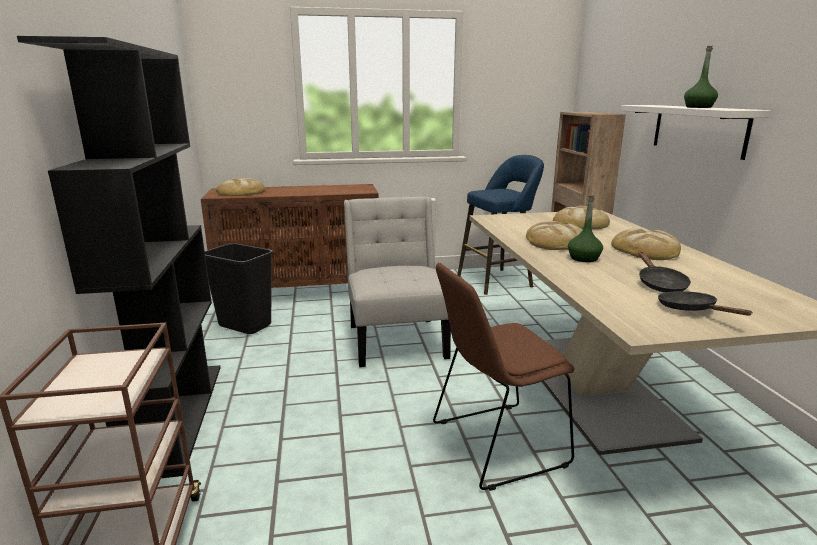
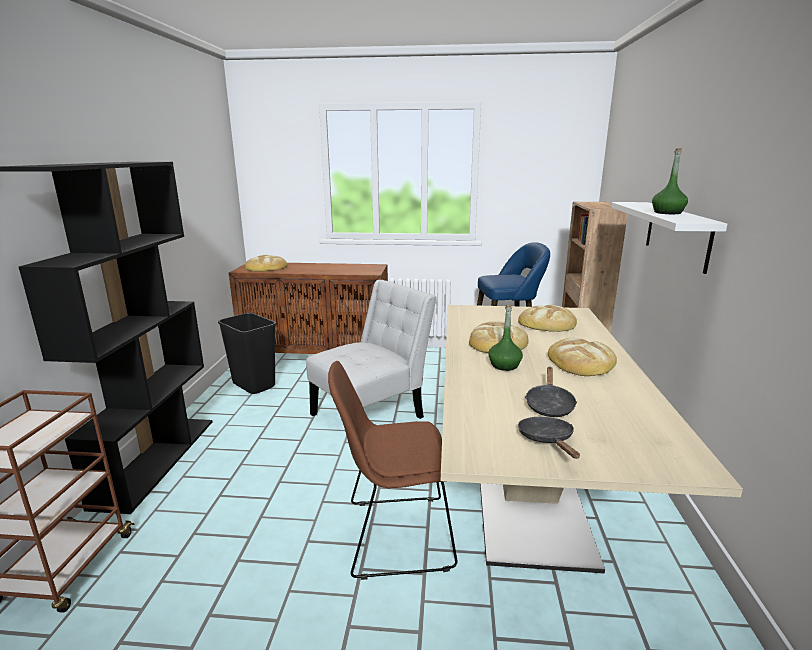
camera: 15 degrees right, 0 degrees up
(396, 338) = (372, 414): white chair -> white chair turned 45 degrees clockwise

